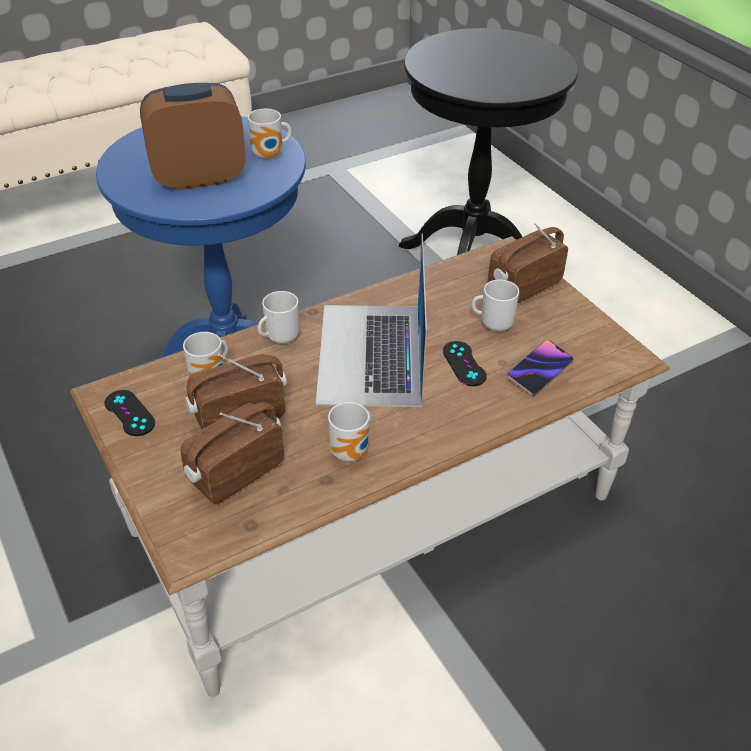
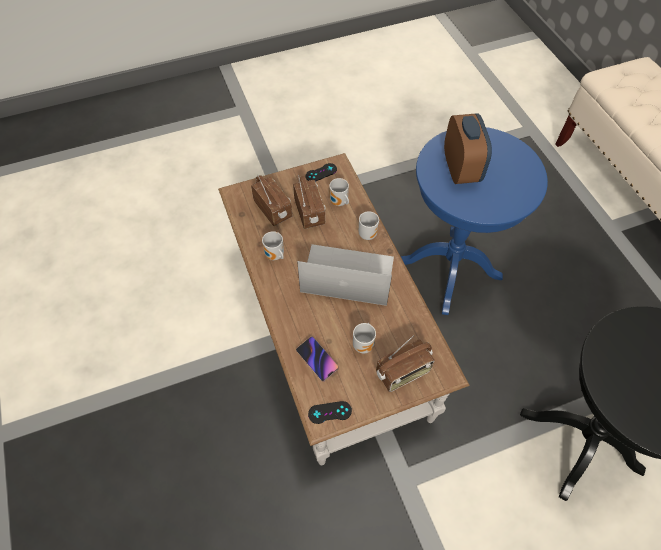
camera: 100 degrees right, 15 degrees up
(270, 156) = (487, 205): mug -> none
(464, 364) = (330, 320): black game controller -> black game controller (330, 412)
(523, 286) = (403, 373): radio -> radio turned 90 degrees clockwise

